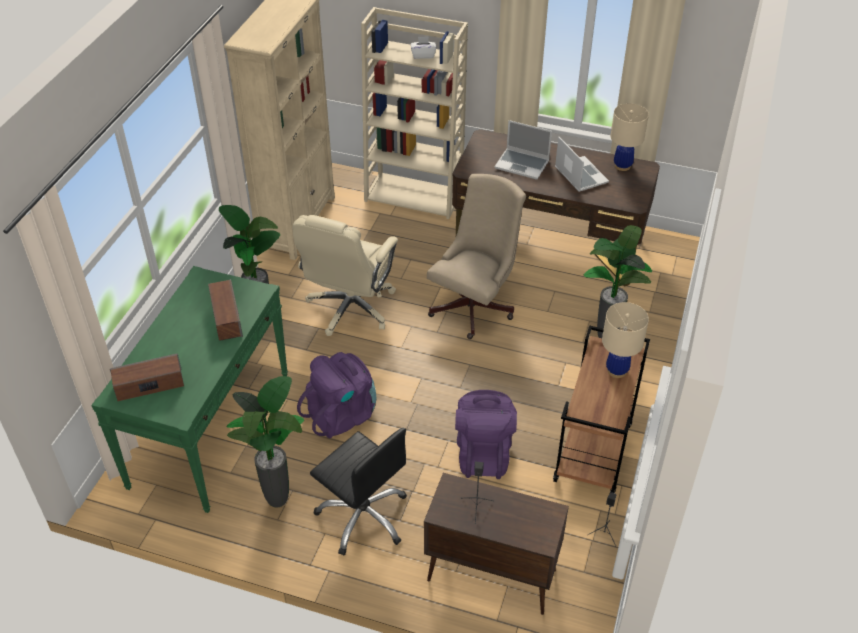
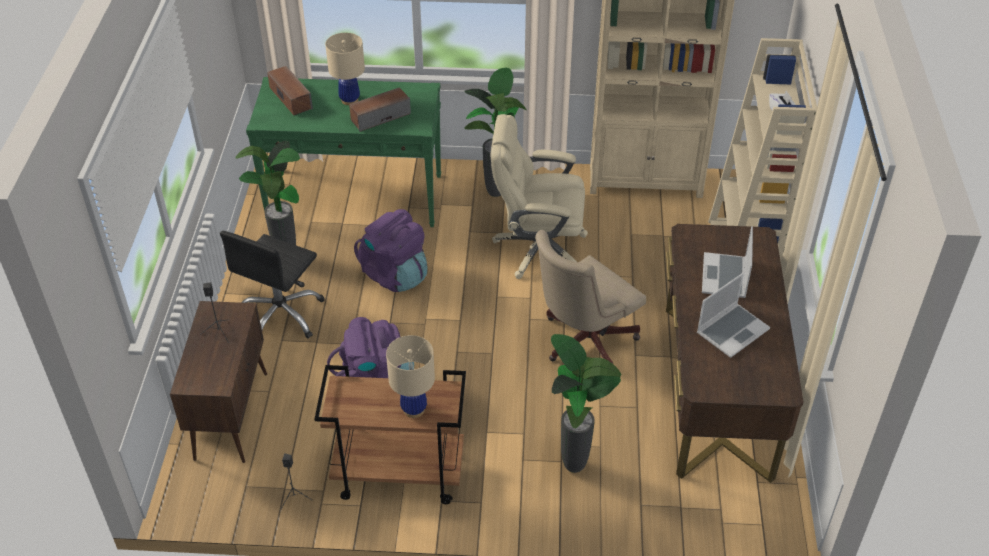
camera: 75 degrees right, 0 degrees up
(475, 305) = (583, 342): beige office chair -> beige office chair turned 120 degrees clockwise
(622, 166) = (774, 368): beige table lamp -> beige table lamp (350, 100)

